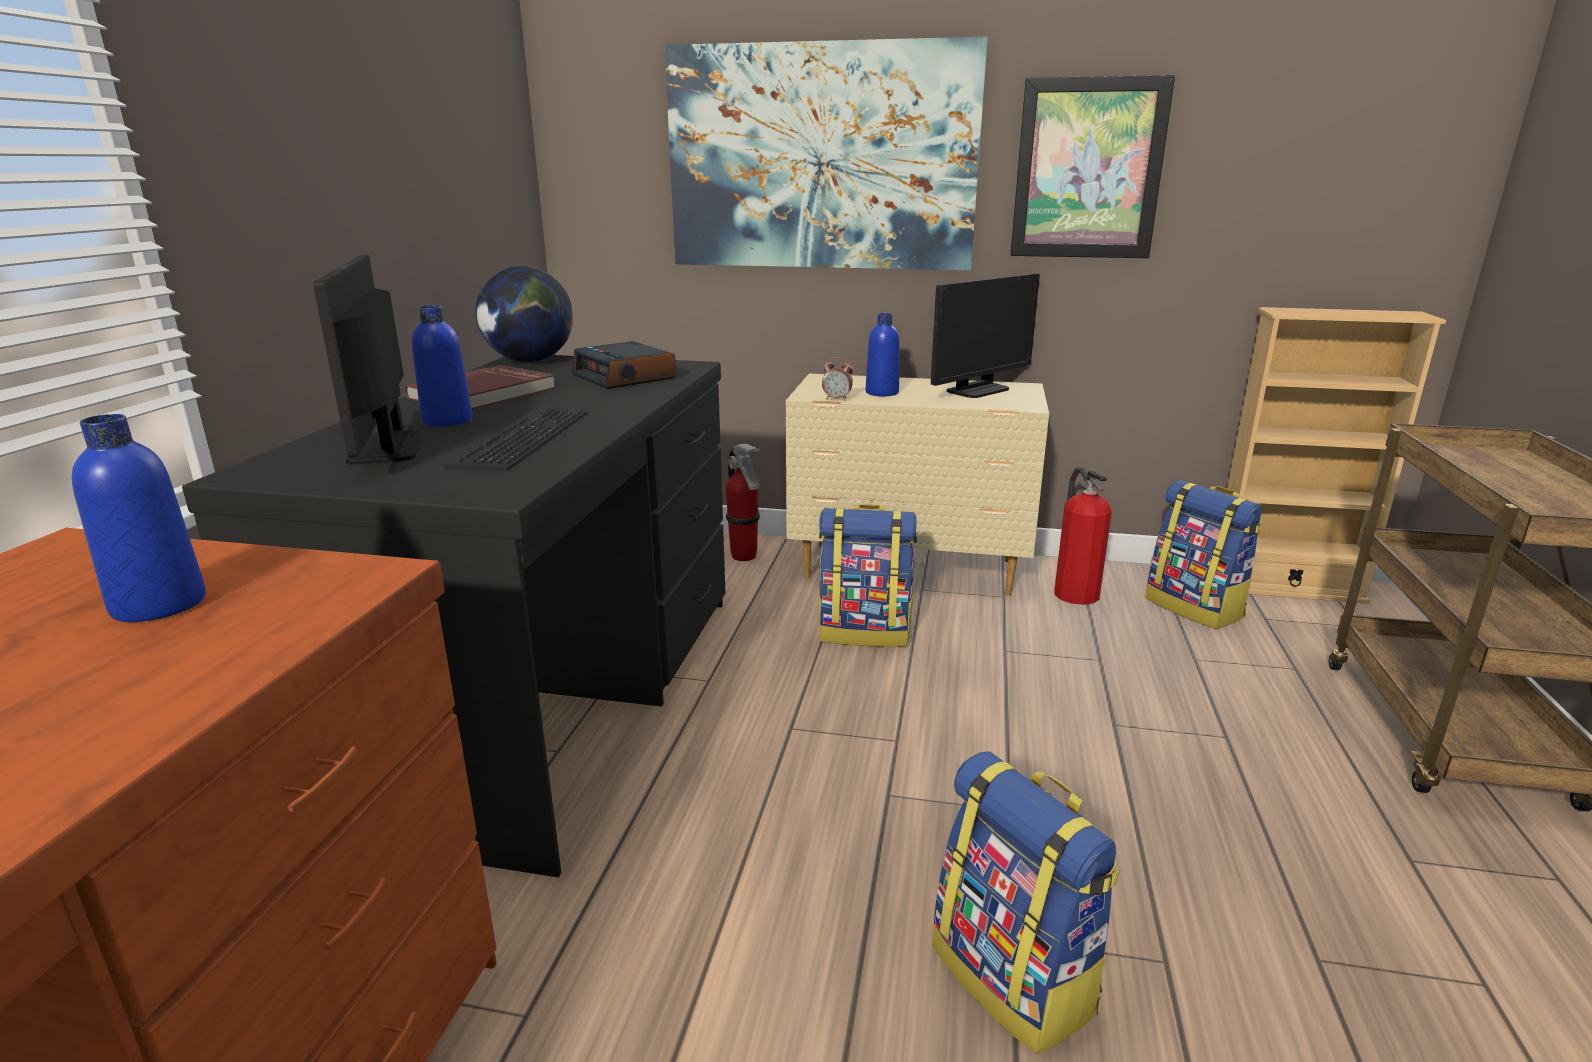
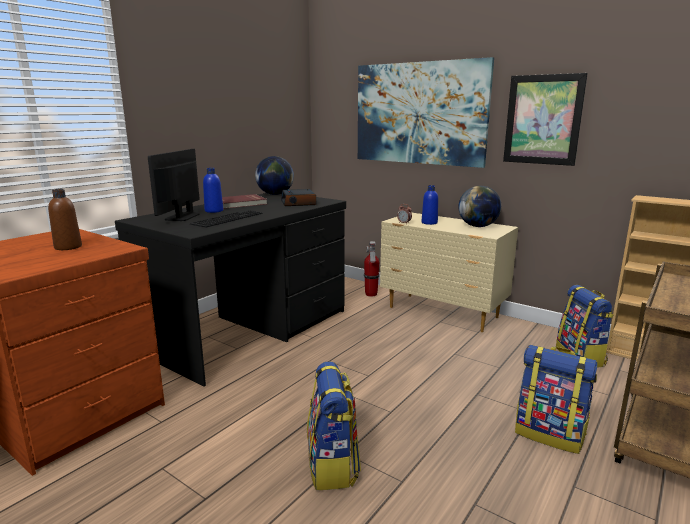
camera: 25 degrees right, 5 degrees down
(159, 604) = (68, 247): blue bottle -> brown bottle
(865, 632) = (396, 333): backpack -> backpack (550, 434)
(977, 390) = (478, 226): monitor -> globe
(1074, 592) = (518, 337): fire extinguisher -> none

